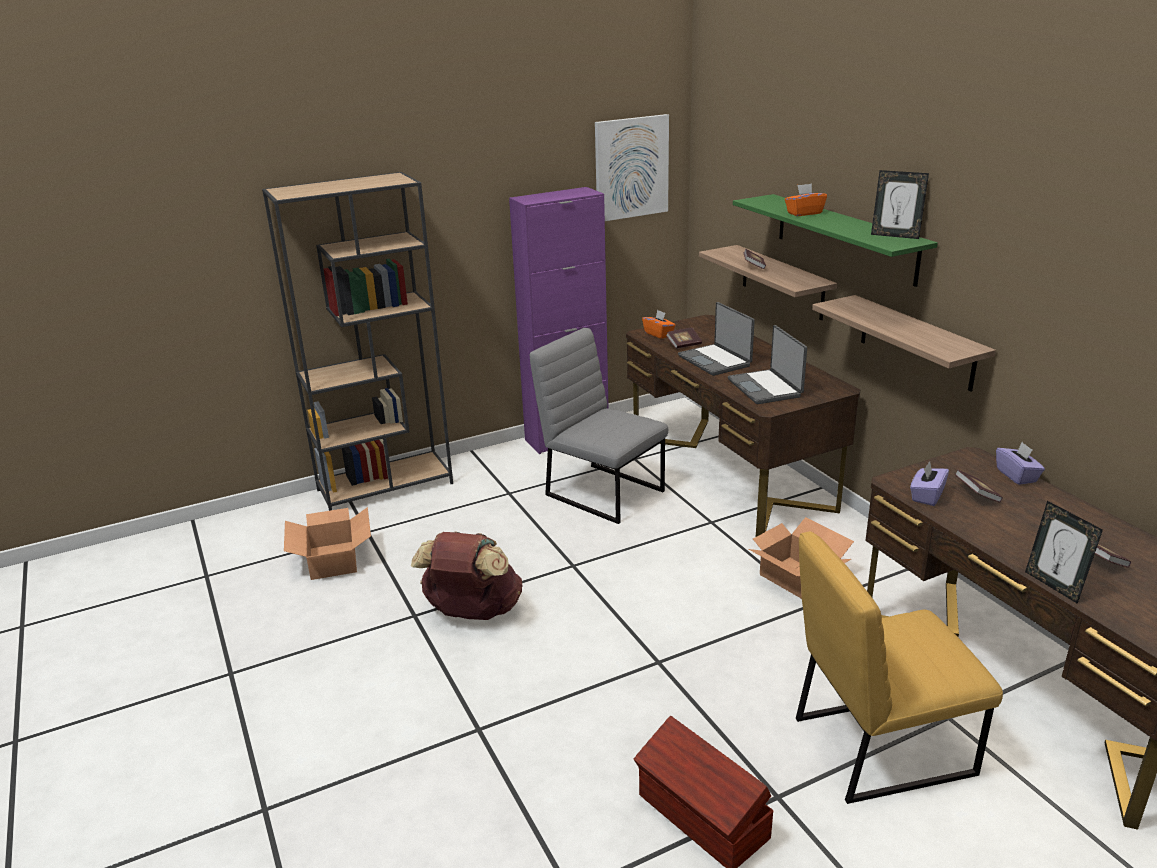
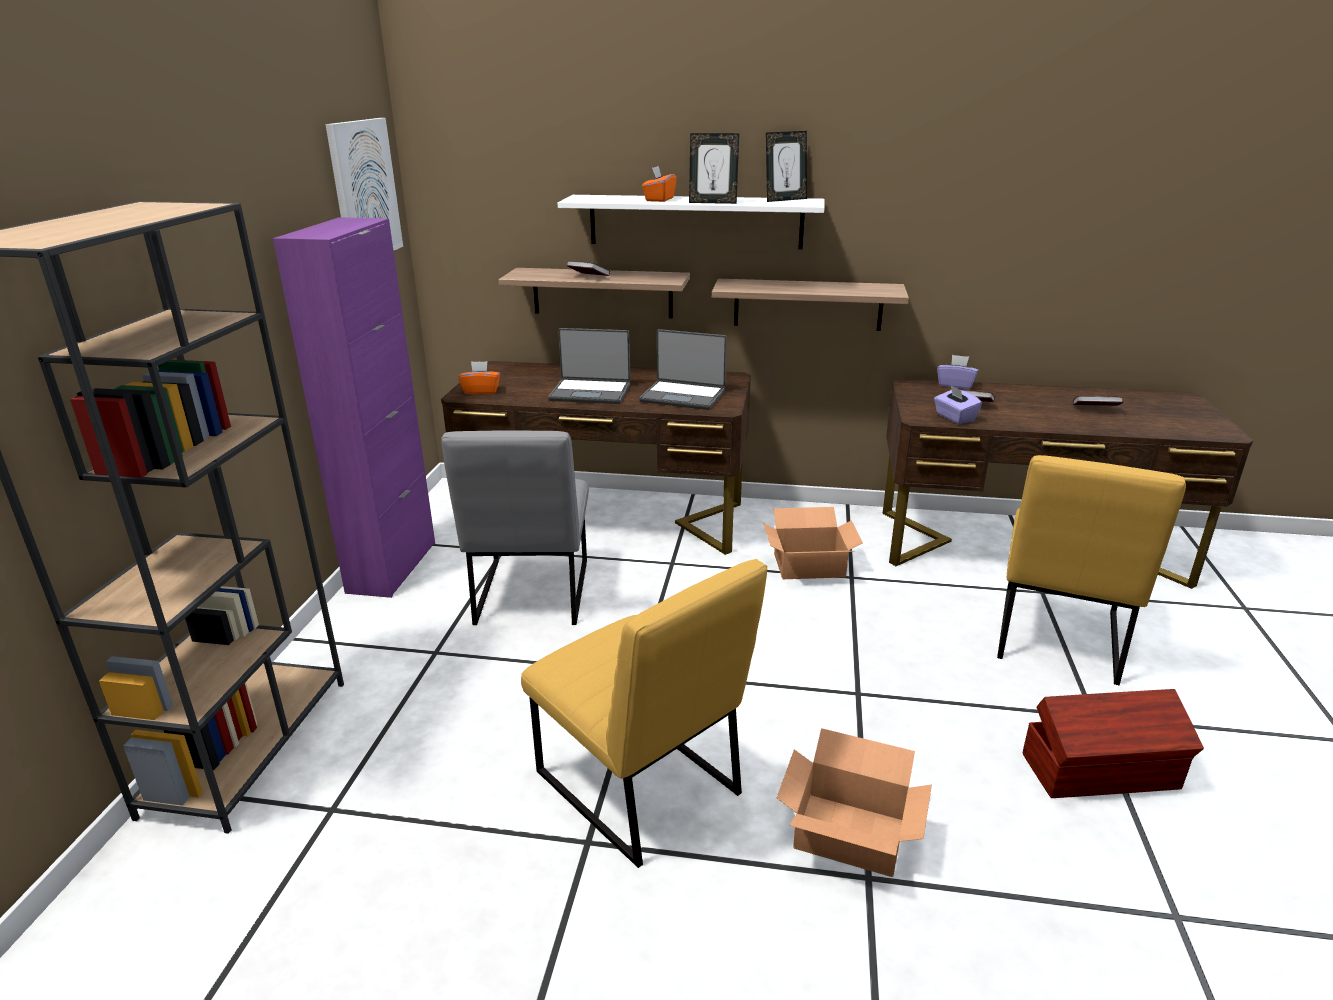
camera: 55 degrees left, 0 degrees up
(334, 560) = (350, 875): cardboard box -> cardboard box (848, 832)
(472, 613) = (640, 786): brown backpack -> yellow chair
(602, 491) = (531, 593): grey chair -> grey chair turned 75 degrees counterclockwise
(684, 345) = (529, 391): book -> none
(845, 238) = (695, 221): green shelf -> white shelf
(1054, 585) = (1122, 432): picture frame -> picture frame (713, 202)

